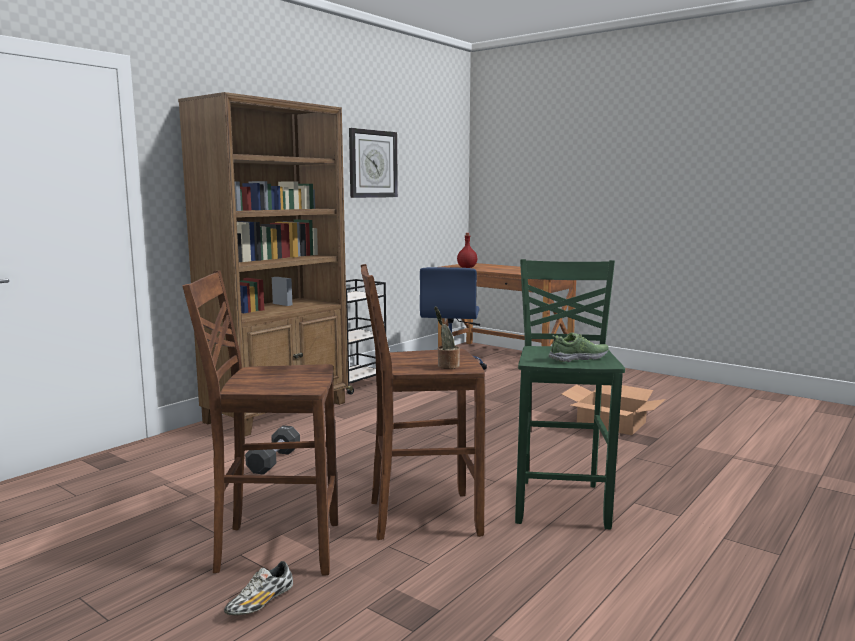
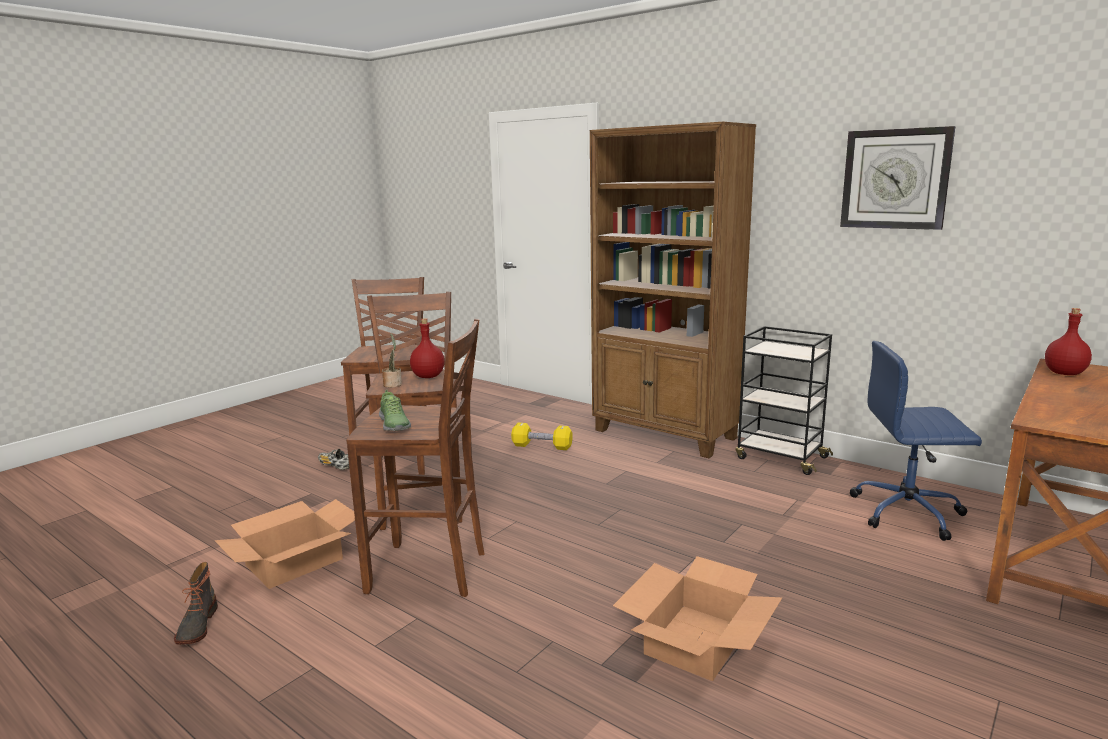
camera: 90 degrees right, 5 degrees up
(274, 461) = (542, 446): black dumbbell -> yellow dumbbell
(417, 357) = (428, 376): none -> red bottle
(561, 502) = (430, 571): green stool -> brown stool
(566, 581) = (294, 562): none -> cardboard box
(716, 619) = (196, 626): none -> boot

